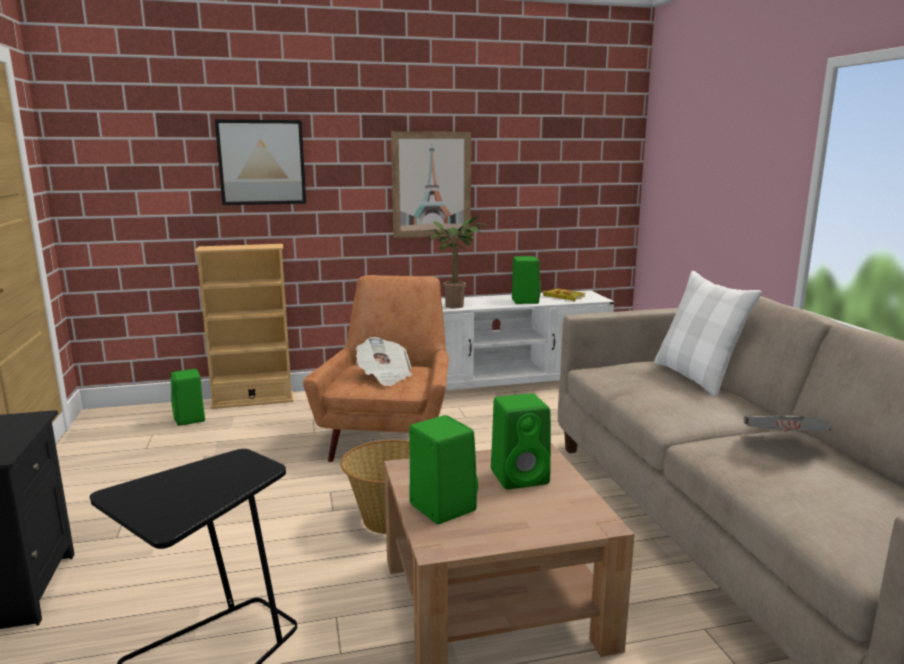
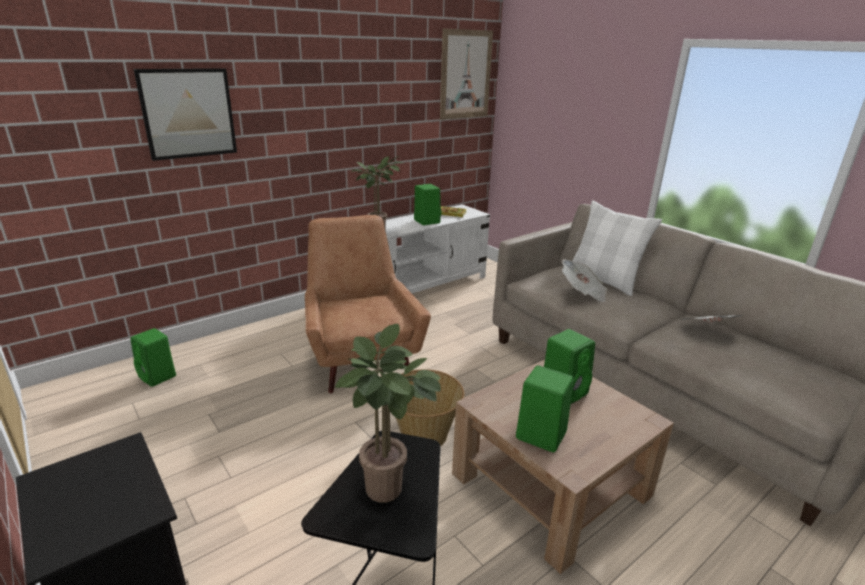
camera: 25 degrees left, 10 degrees up
(188, 491) = (388, 492): none -> potted plant
(253, 400) = (206, 343): beige bookcase -> none
(384, 376) = (365, 311): newspaper -> newspaper (583, 293)
(431, 185) = (345, 126): picture -> picture (465, 75)

